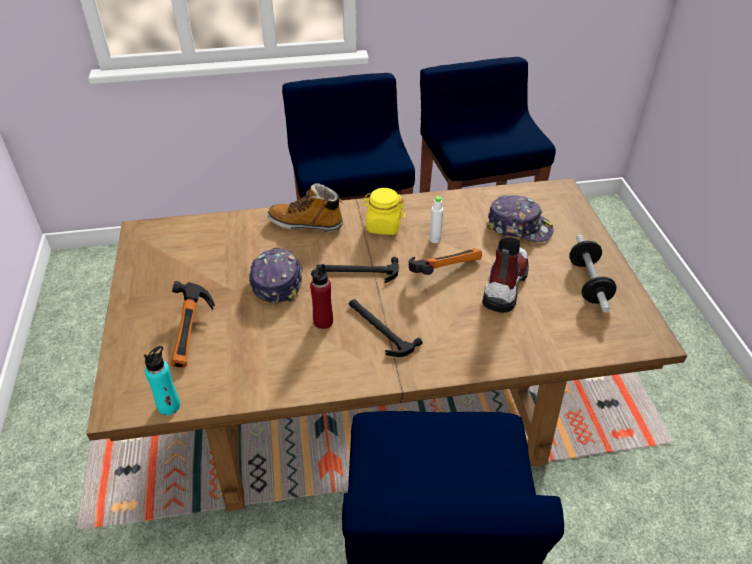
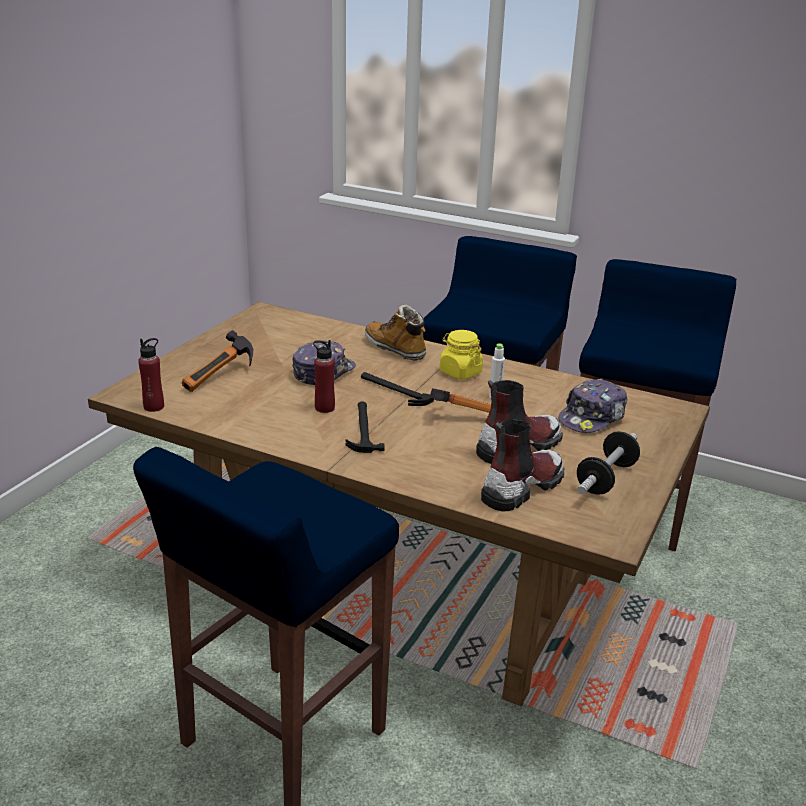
camera: 35 degrees right, 15 degrees down
(169, 406) = (154, 407): turquoise bottle -> red bottle
(519, 227) = (592, 417): cap -> cap turned 75 degrees clockwise
(550, 325) = (521, 488): none -> boot

